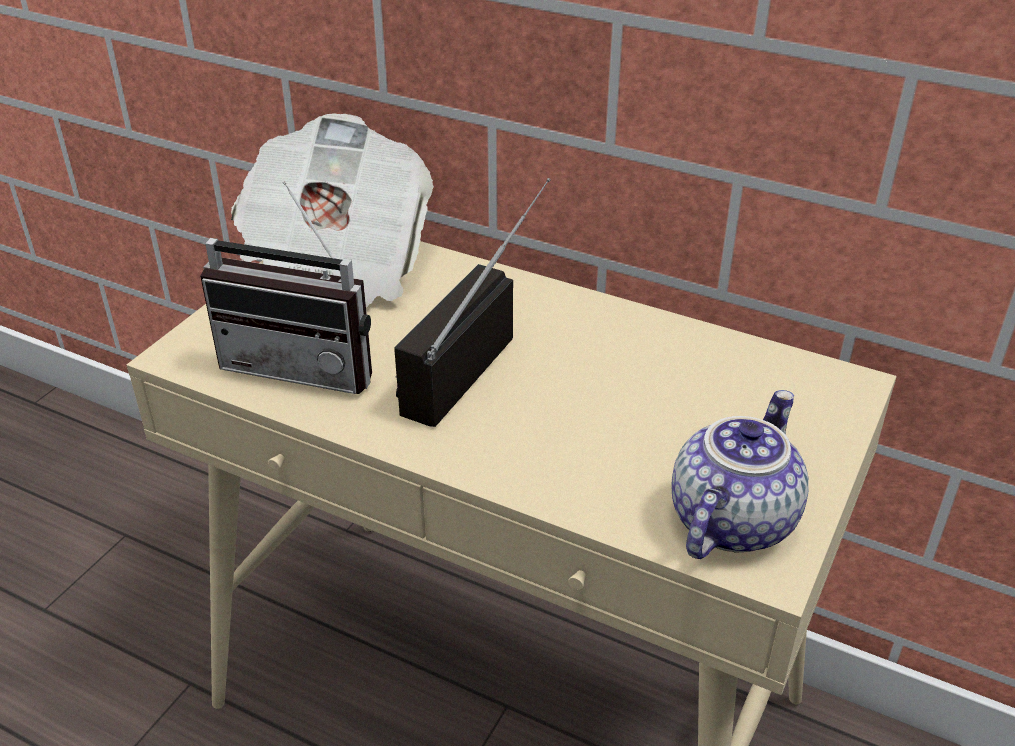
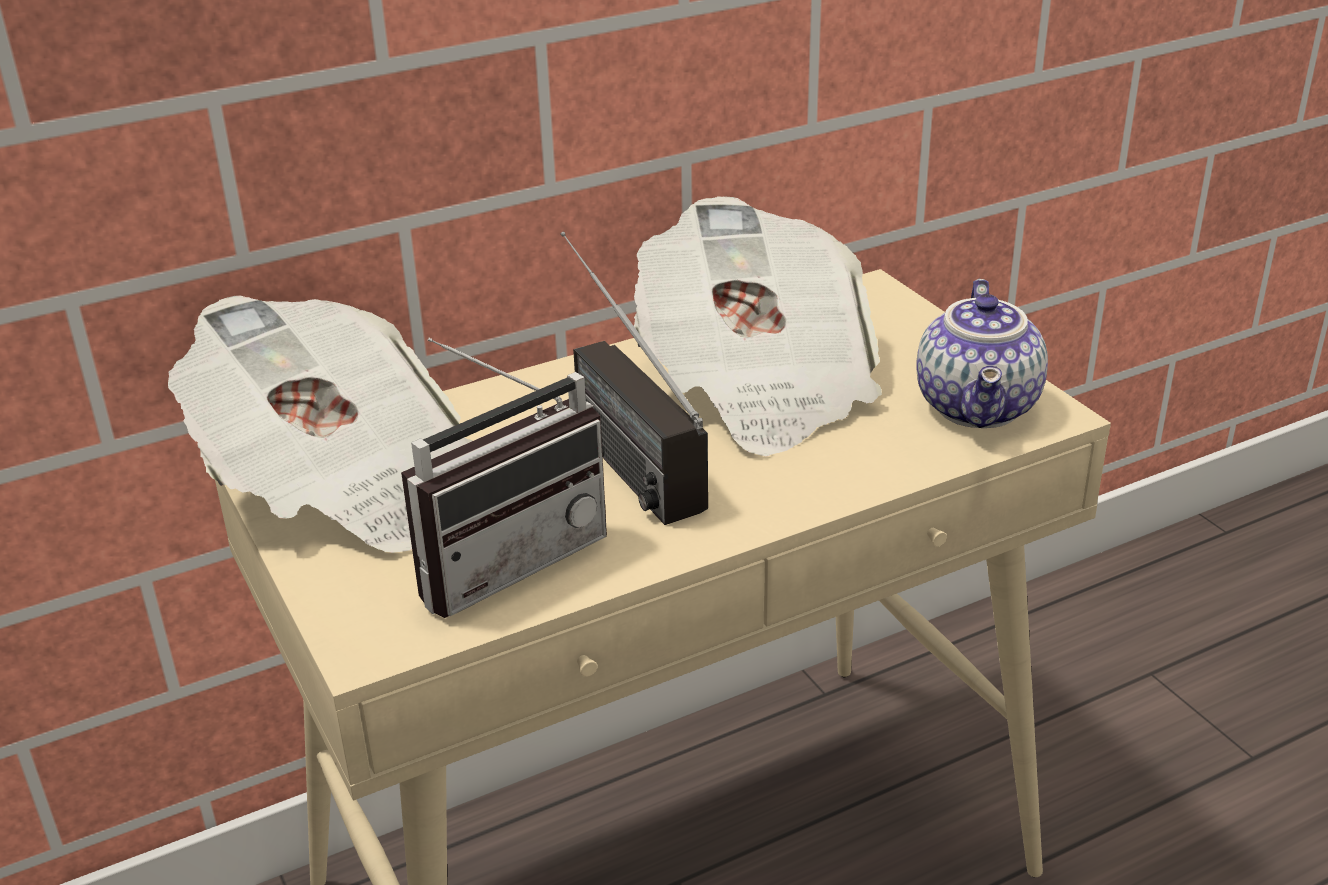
camera: 55 degrees left, 5 degrees down
(629, 383) = (757, 384): none -> newspaper
(729, 519) = (980, 408): teapot -> teapot turned 150 degrees counterclockwise

